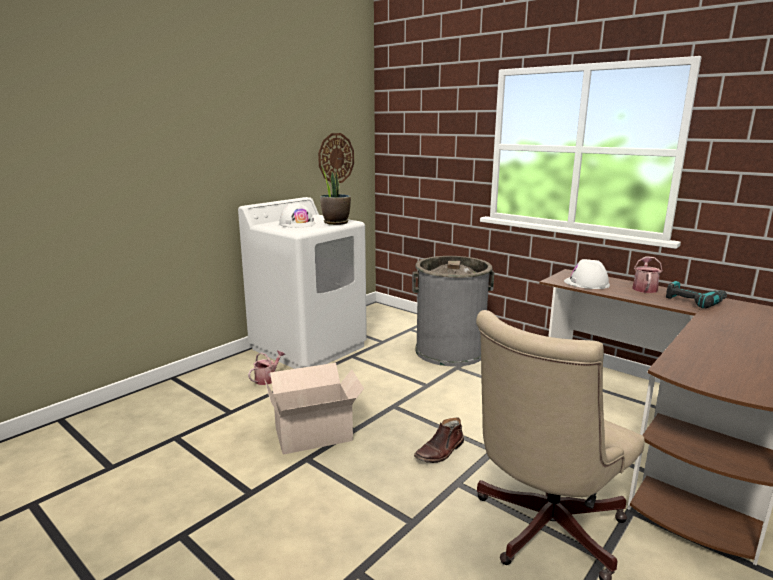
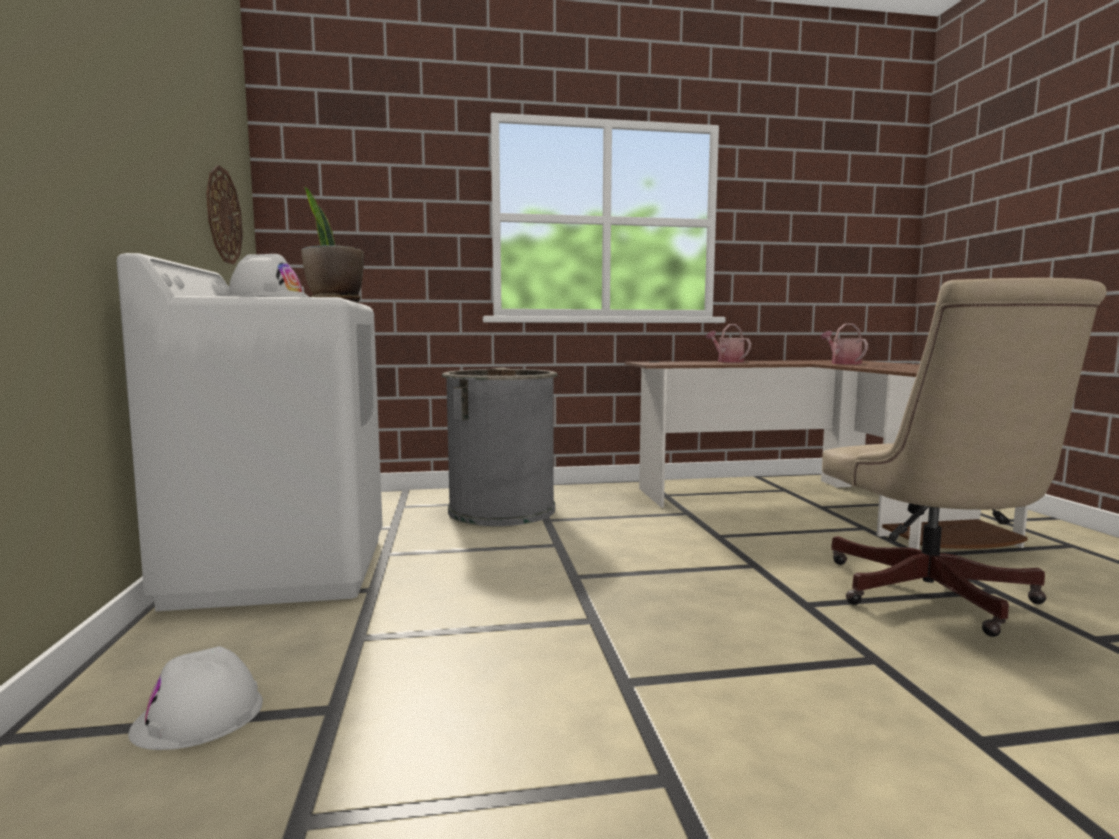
camera: 50 degrees left, 10 degrees down
(267, 379) = (297, 632): watering can -> watering can (843, 363)
(316, 434) = (562, 651): cardboard box -> none
(440, 451) = (725, 589): brown boot -> none
(586, 283) = (683, 363): white hard hat -> white hard hat (199, 716)
(694, 301) = (783, 361): power drill -> none

